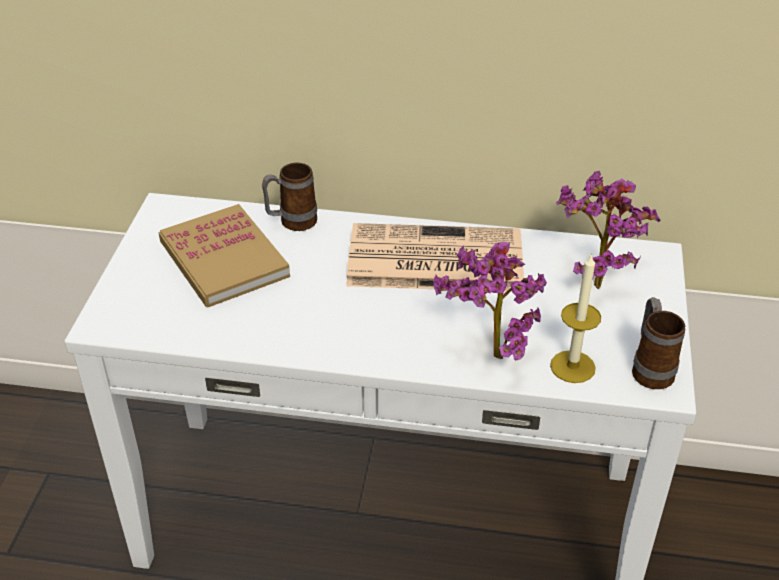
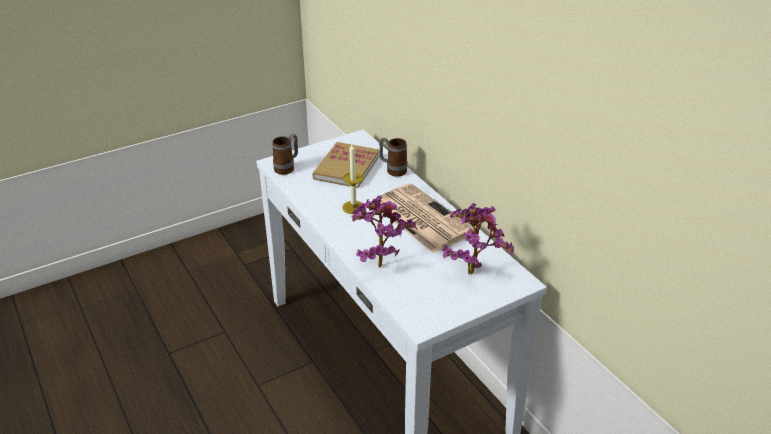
camera: 50 degrees right, 5 degrees down
(572, 366) = (400, 291): candle -> candle (353, 207)
(650, 368) = (430, 315): mug -> mug (287, 168)

